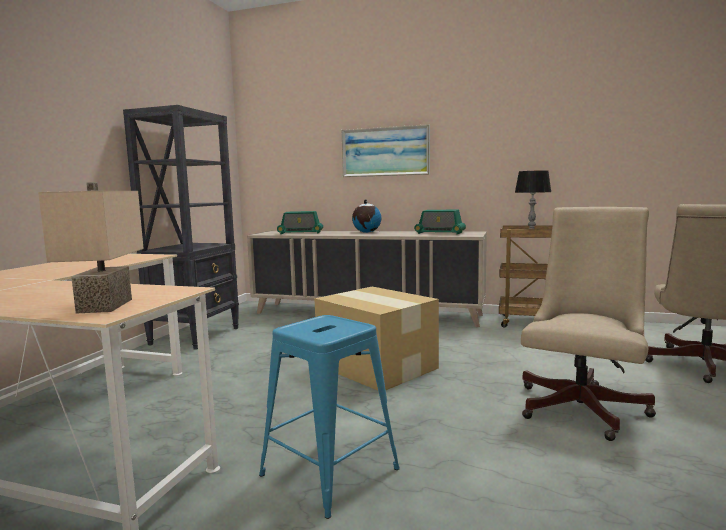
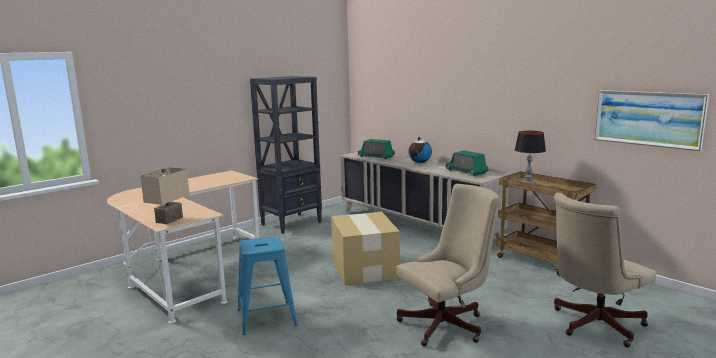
camera: 30 degrees right, 5 degrees up
(385, 151) = (441, 98): picture -> picture (648, 118)

